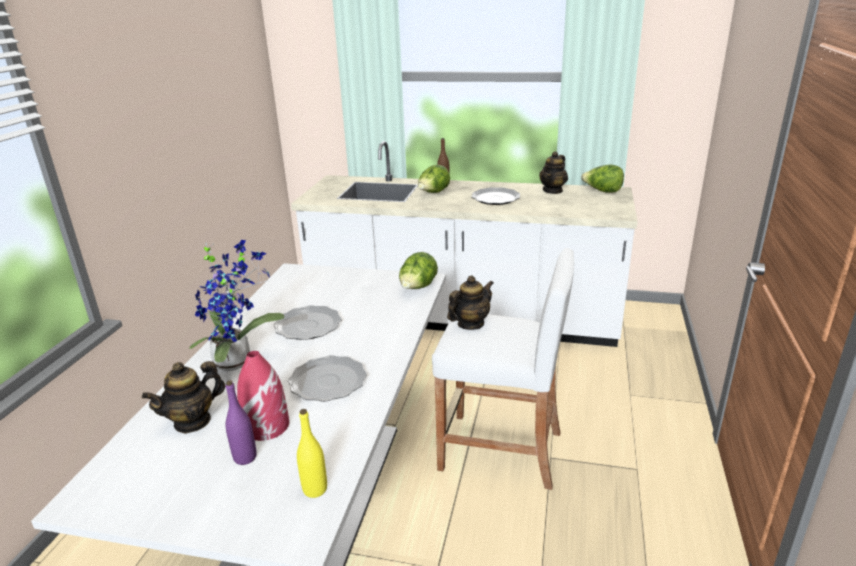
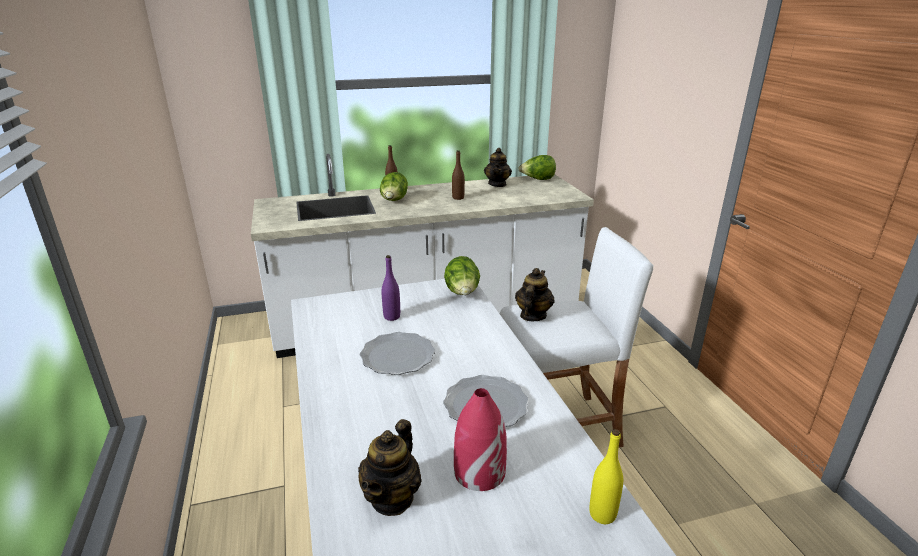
camera: 30 degrees left, 0 degrees up
(238, 360) = (364, 415): potted plant -> none
(245, 457) = (497, 512): purple bottle -> purple bottle (392, 317)
(495, 198) = (458, 198): plate -> brown bottle

